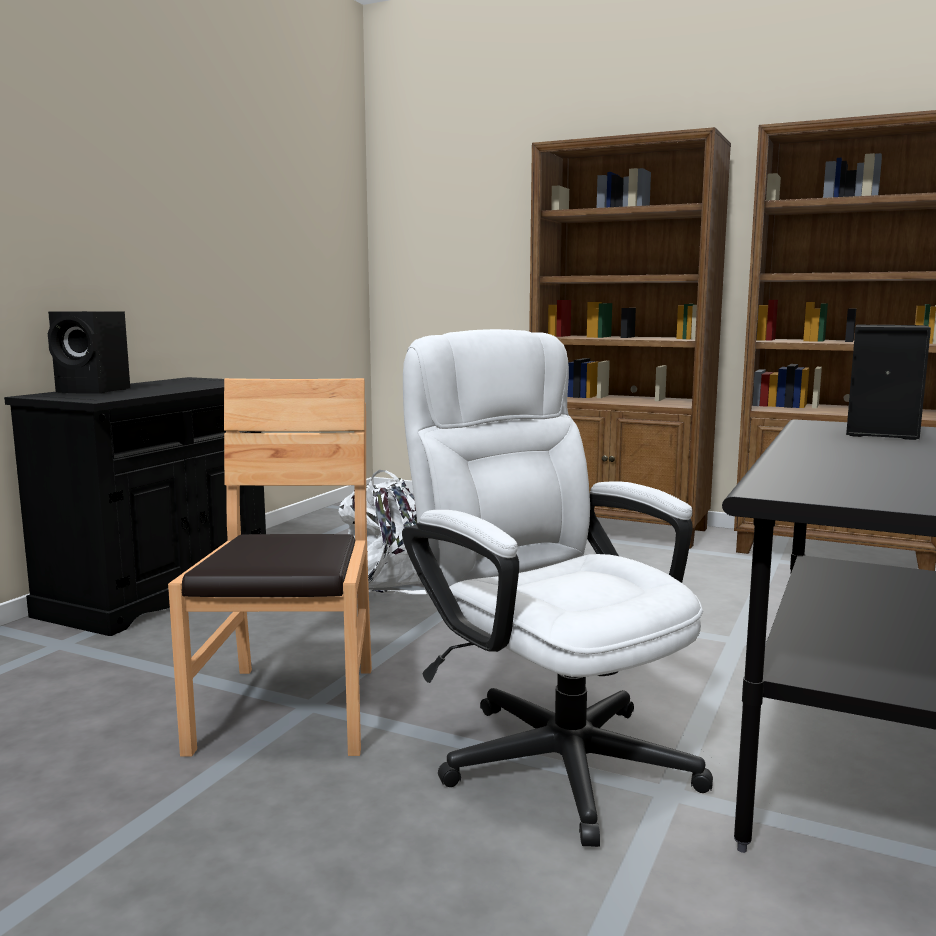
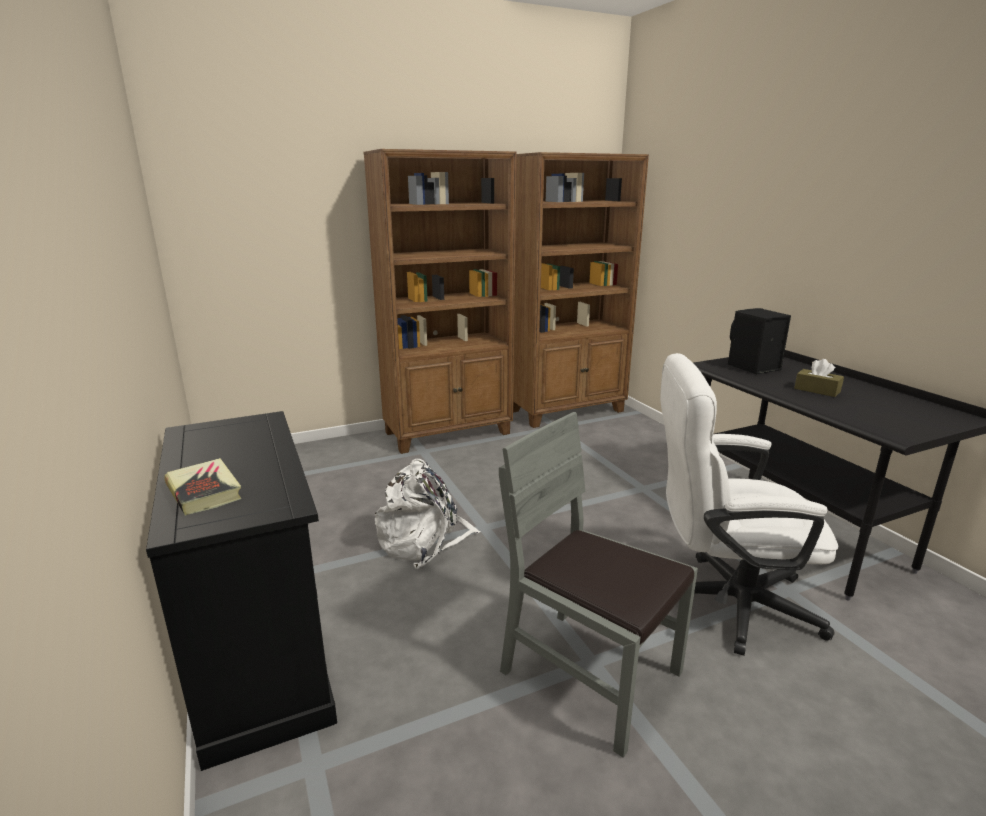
camera: 50 degrees left, 10 degrees up
(95, 391) = (204, 491): black speaker -> book
(290, 709) = (590, 674): brown chair -> grey chair
(874, 455) = (817, 390): none -> brown tissue box

